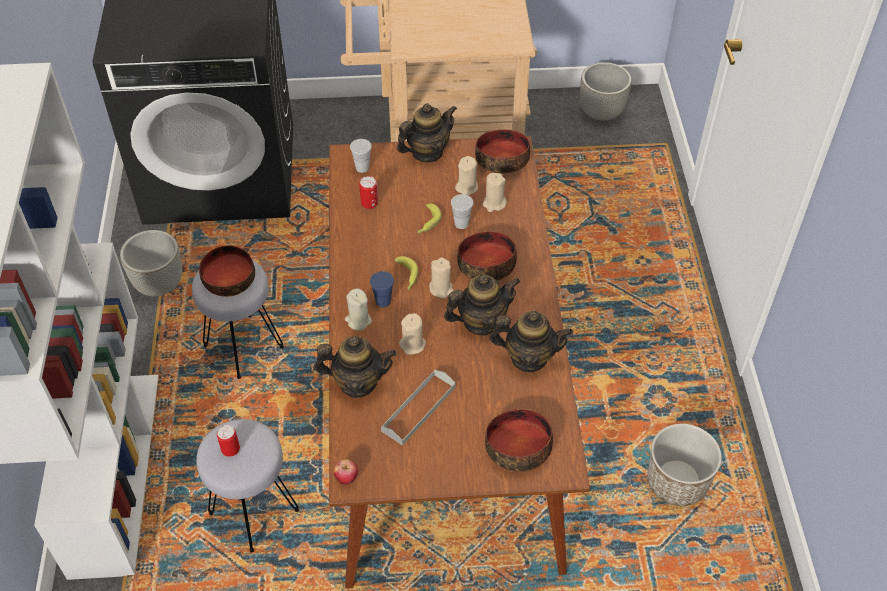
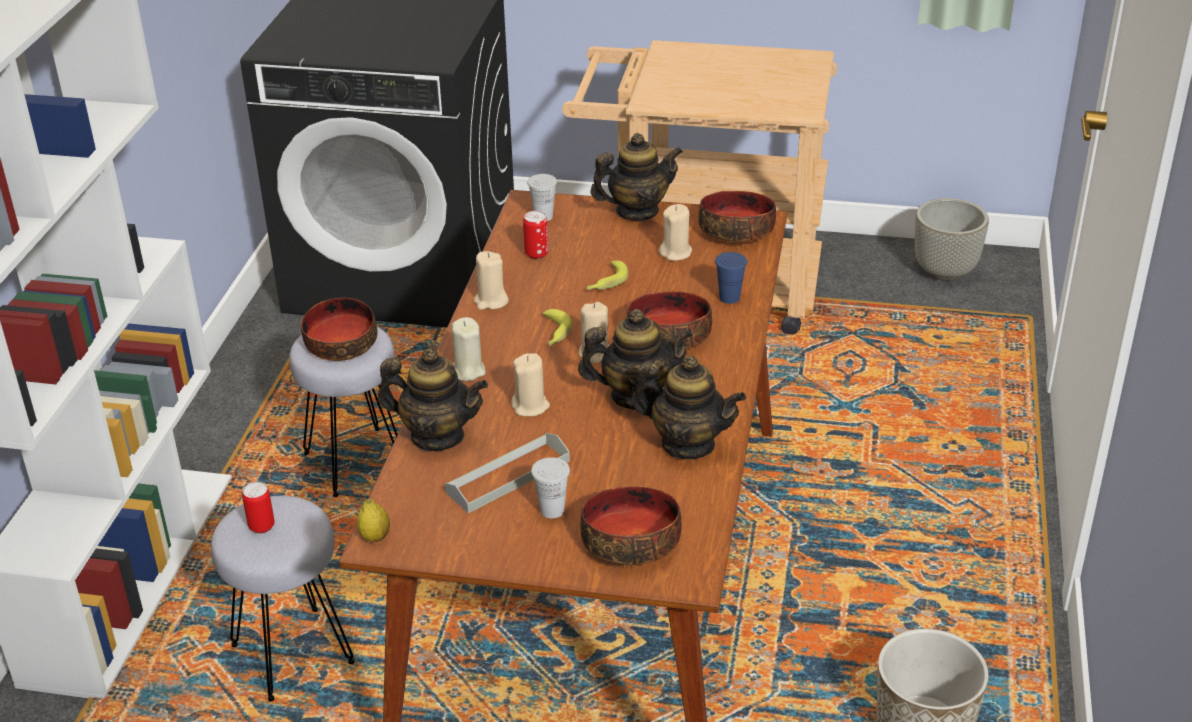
camera: 15 degrees right, 15 degrees down
(159, 284) = (275, 379): grey planter -> none
(346, 478) = (375, 537): apple -> lemon
(383, 301) = (510, 355): blue cup -> blue cup (729, 298)
(461, 223) = (652, 289): white cup -> white cup (552, 510)
(494, 203) = (706, 274): beige candle -> beige candle (491, 301)

